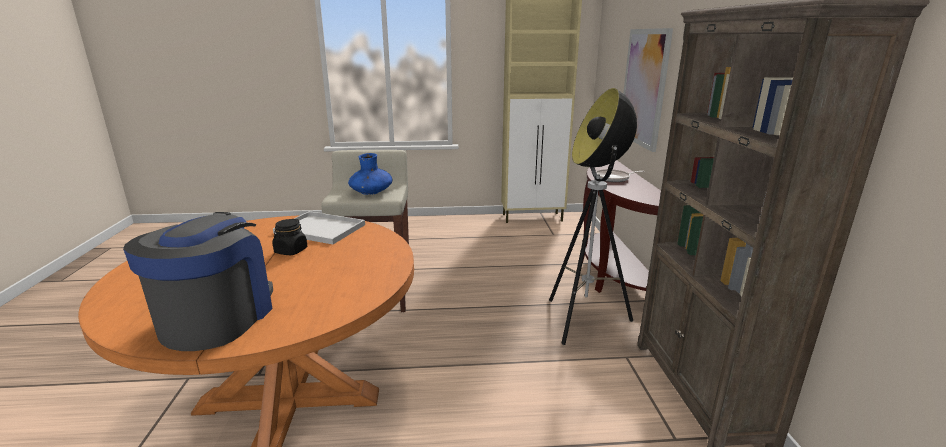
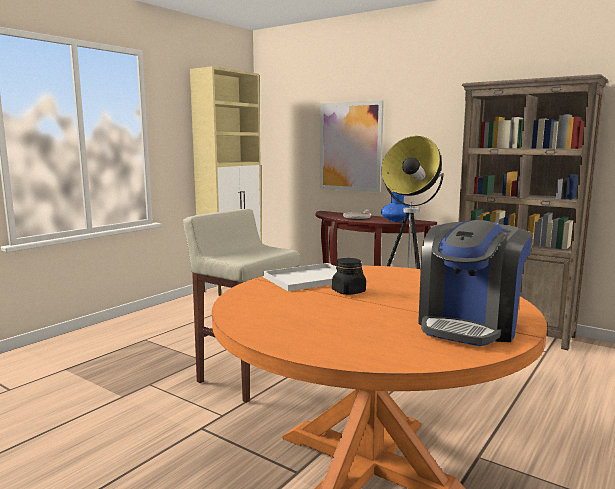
camera: 50 degrees left, 10 degrees down
(218, 318) = (469, 325): coffee machine -> coffee machine turned 105 degrees counterclockwise
(371, 192) = (257, 251): blue vase -> blue vase (397, 221)

